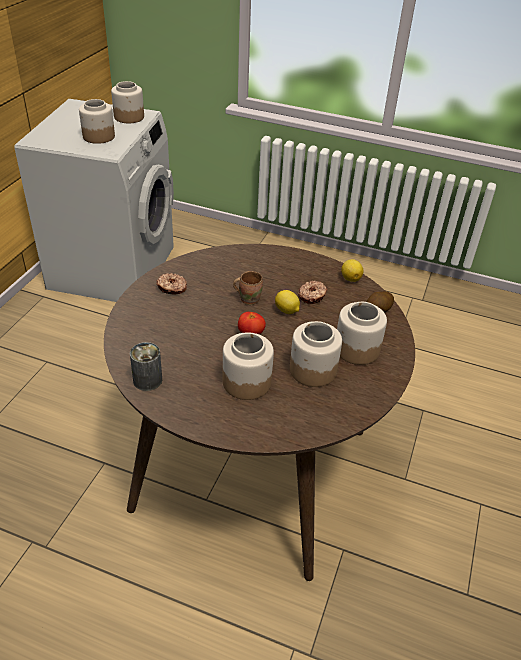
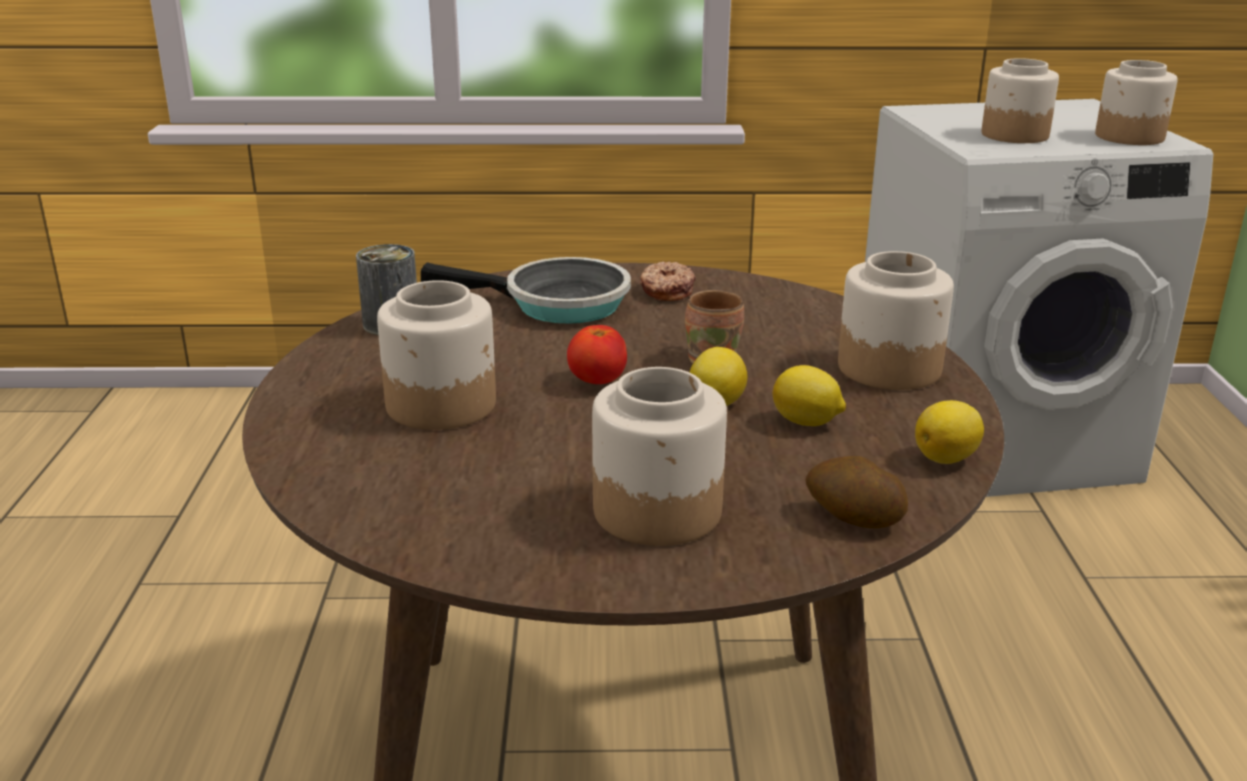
camera: 70 degrees right, 15 degrees down
(162, 322) = (556, 304): none -> frying pan
(312, 296) = (807, 422): donut -> lemon
(312, 370) = (532, 466): jar -> jar (889, 367)

